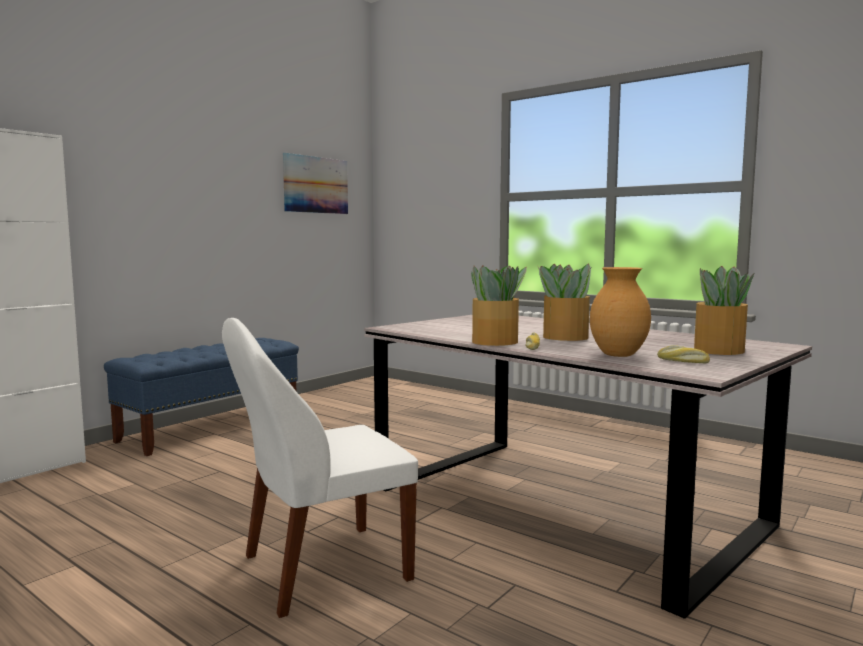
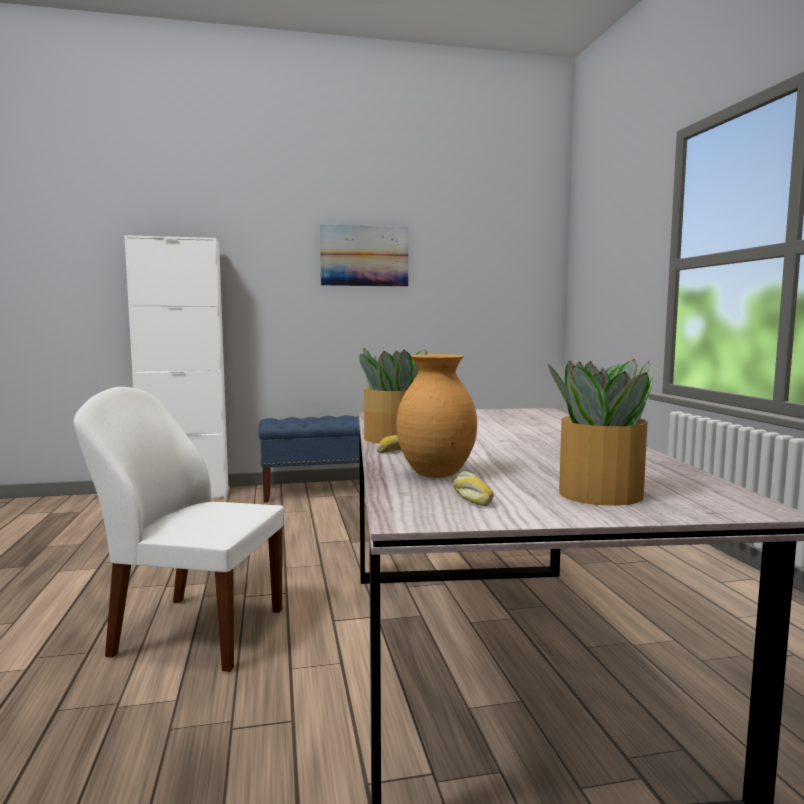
camera: 40 degrees right, 0 degrees up
(316, 185) = (488, 264): picture -> picture (364, 256)
(564, 337) = (487, 445): potted plant -> none

